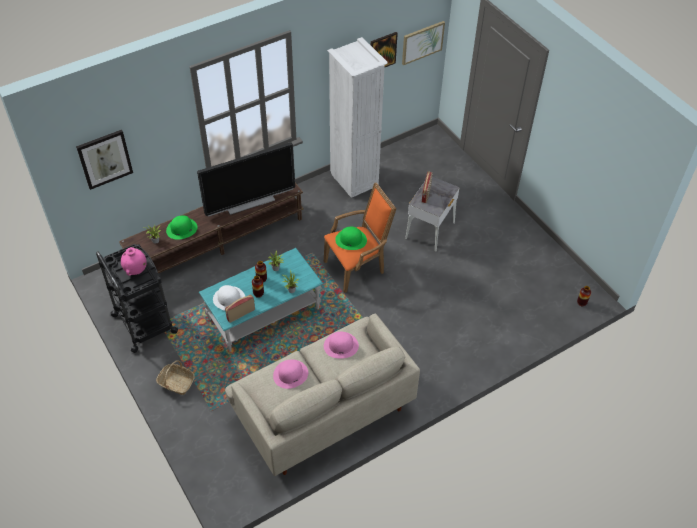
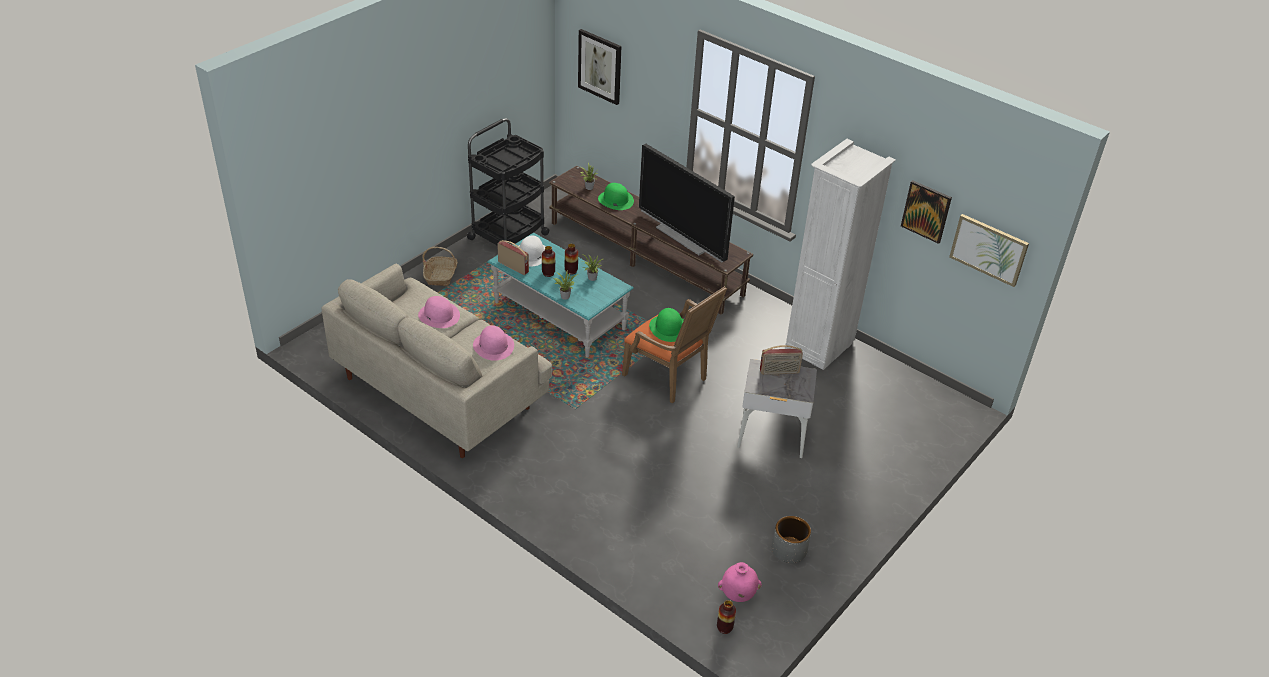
camera: 70 degrees right, 10 degrees down
(136, 270) = (510, 160): pink vase -> pink vase (737, 595)
(528, 254) = (788, 550): none -> grey planter

